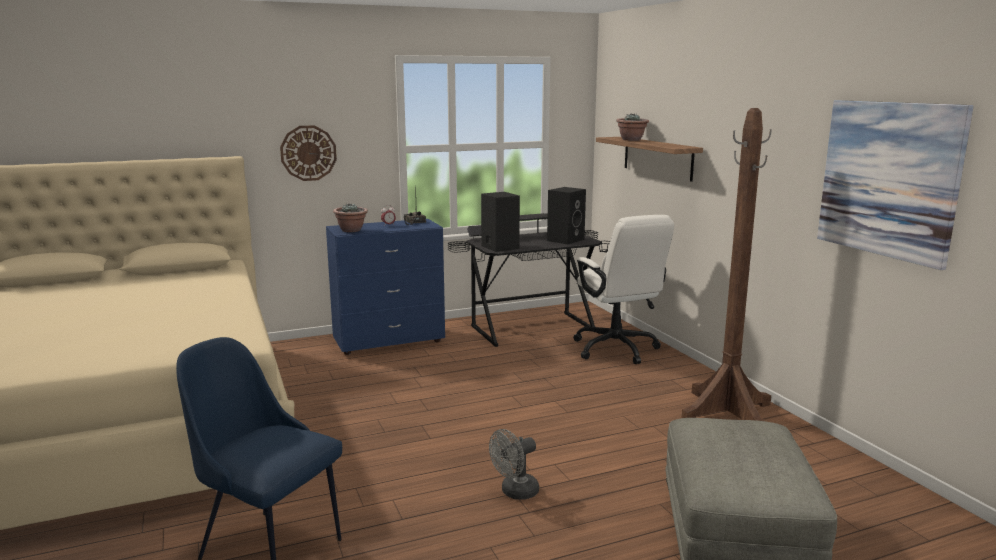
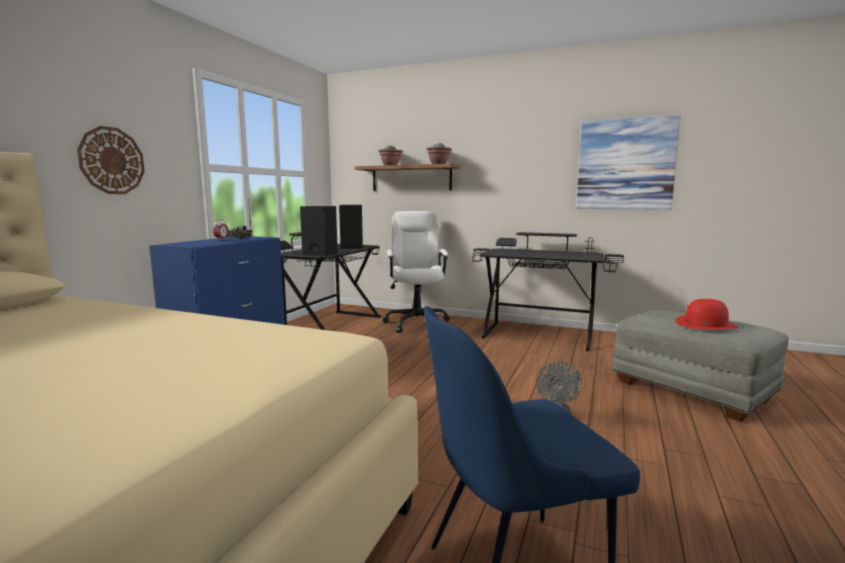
camera: 45 degrees left, 5 degrees down
(351, 230) = (196, 244): potted plant -> potted plant (439, 164)
(617, 350) = (416, 323): white office chair -> white office chair turned 120 degrees counterclockwise
(727, 412) = (538, 334): brown clothes rack -> black desk
(729, 457) = (705, 324): none -> red hat

